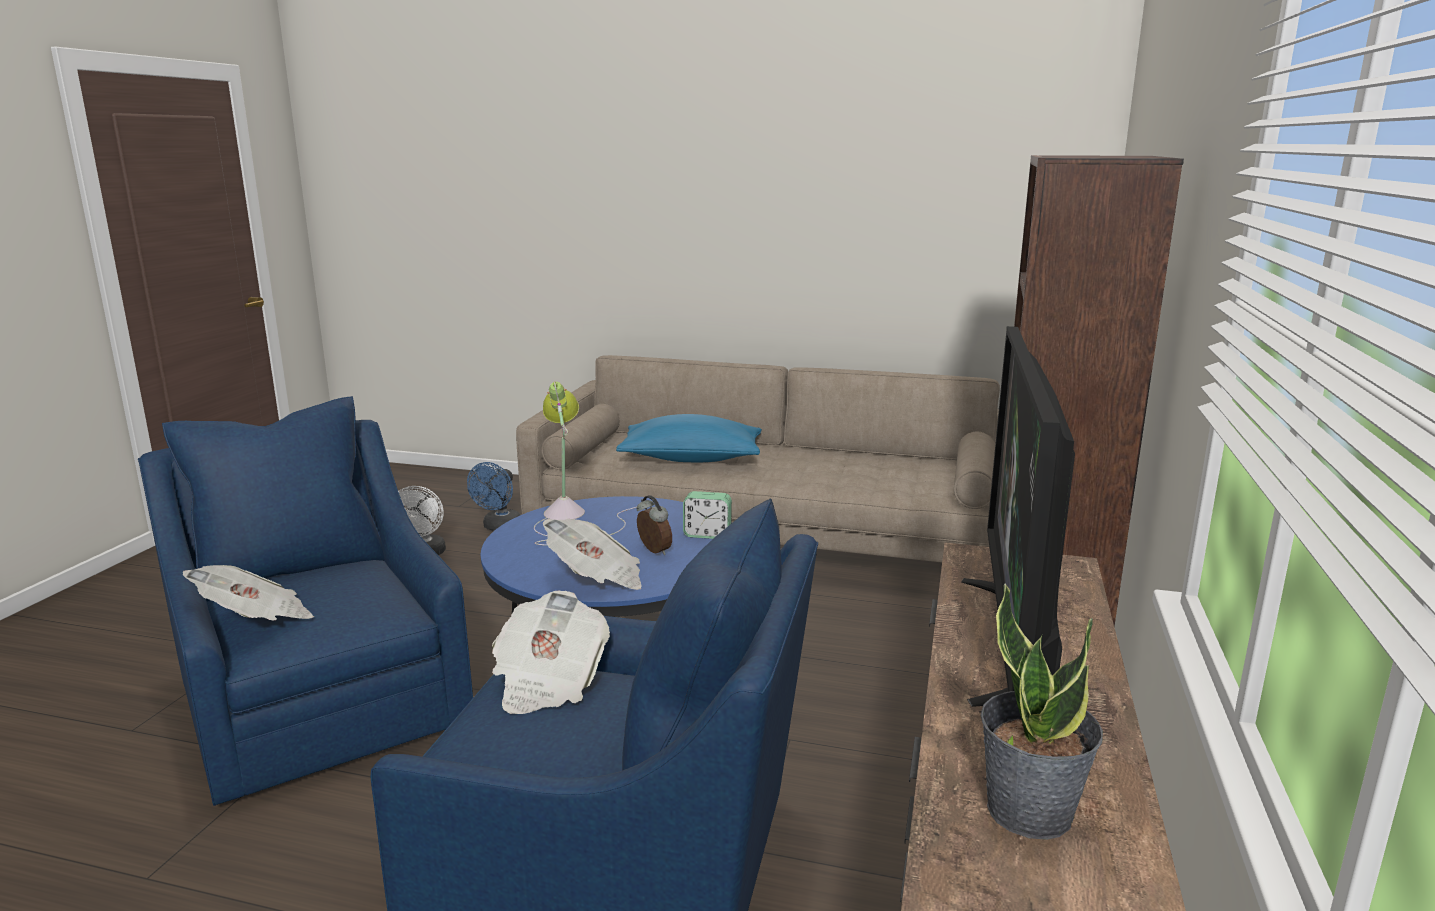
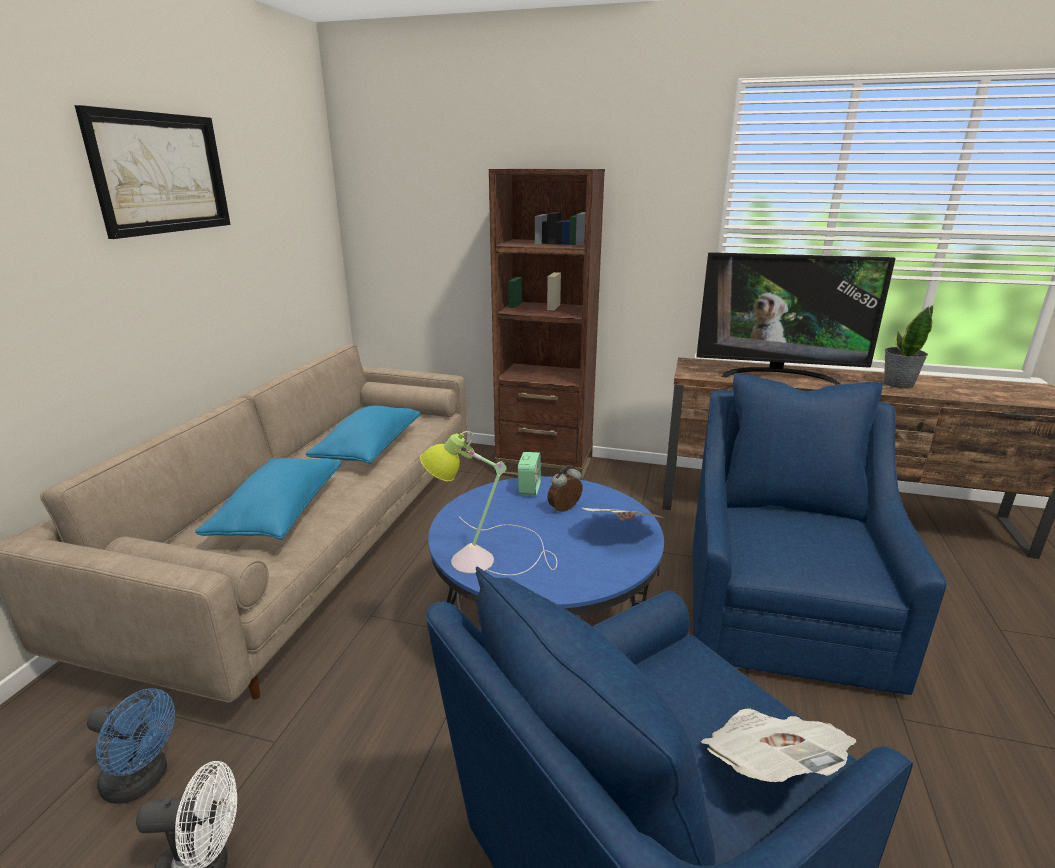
camera: 90 degrees left, 5 degrees up
(548, 682) = (771, 548): newspaper -> none
(809, 154) = (161, 173): none -> picture
(841, 476) = (369, 449): none -> blue pillow

